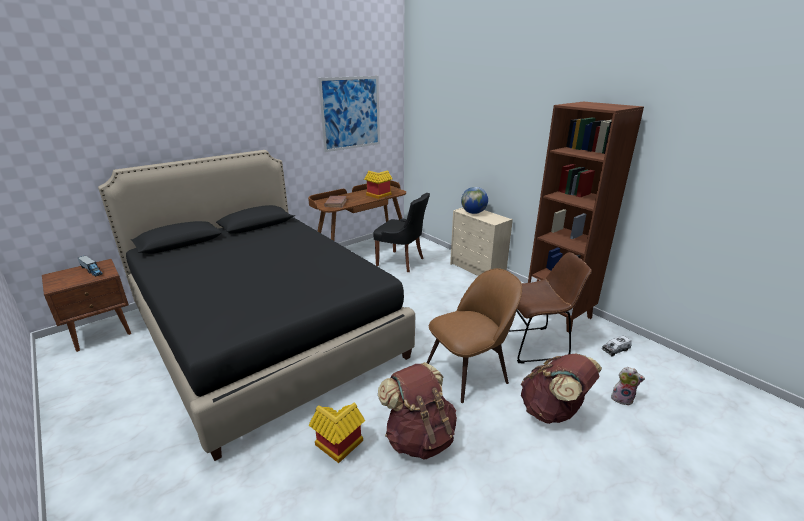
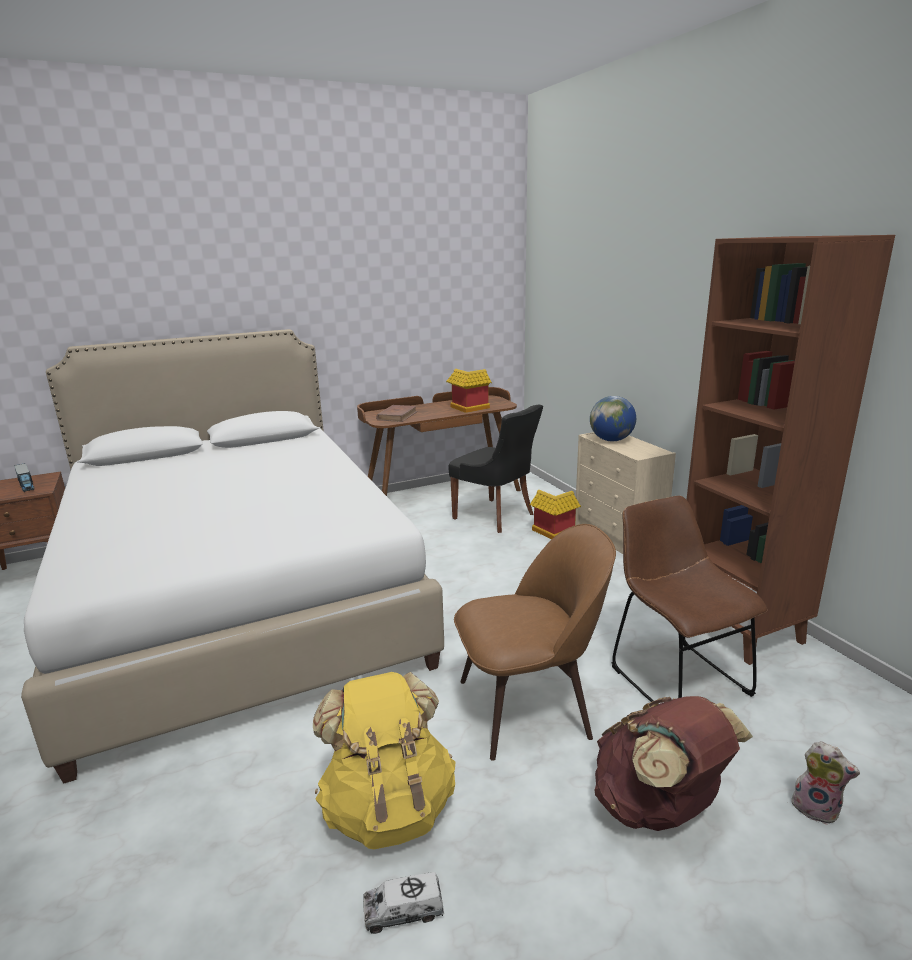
camera: 15 degrees right, 5 degrees down
(264, 332) = (238, 599): black bed -> white bed
(337, 447) = (249, 798): toy house -> toy house (552, 533)
(351, 113) = (433, 280): picture -> none
(419, 437) = (388, 808): brown backpack -> yellow backpack
(536, 344) = (674, 677): brown chair -> brown chair turned 120 degrees counterclockwise
(615, 350) = (835, 709): toy truck -> toy truck (403, 911)

